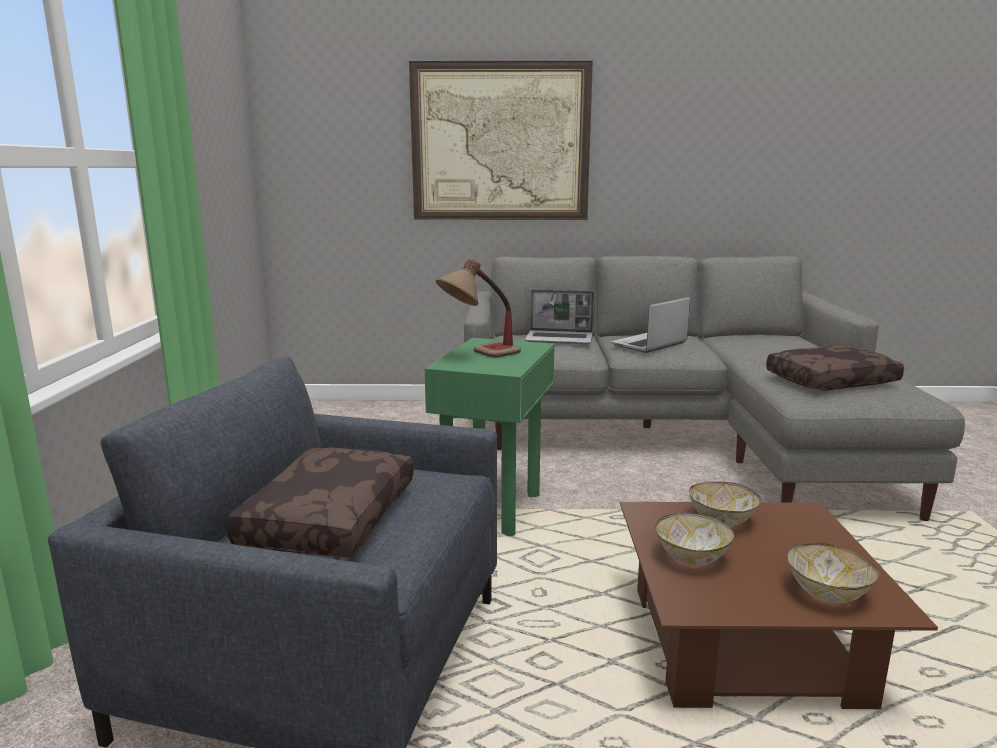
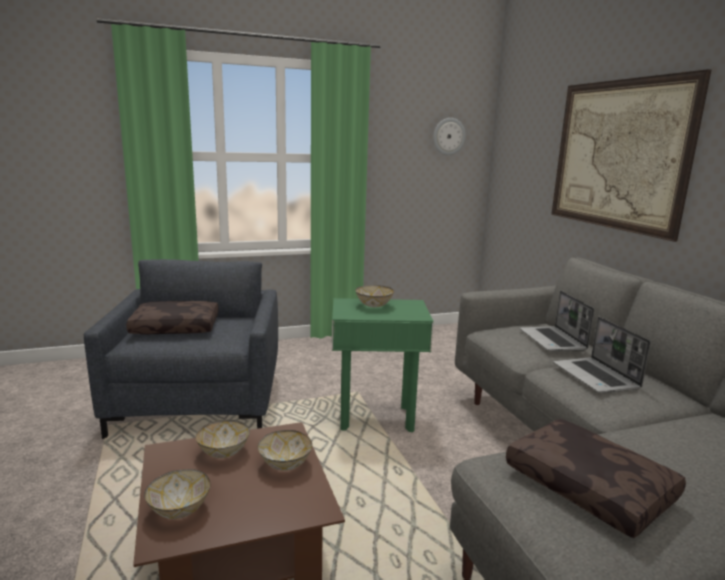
camera: 70 degrees right, 0 degrees up
(226, 122) = (448, 136): none -> wall clock
(479, 355) = (373, 305): table lamp -> bowl
(649, 344) = (596, 377): laptop -> laptop turned 135 degrees counterclockwise

